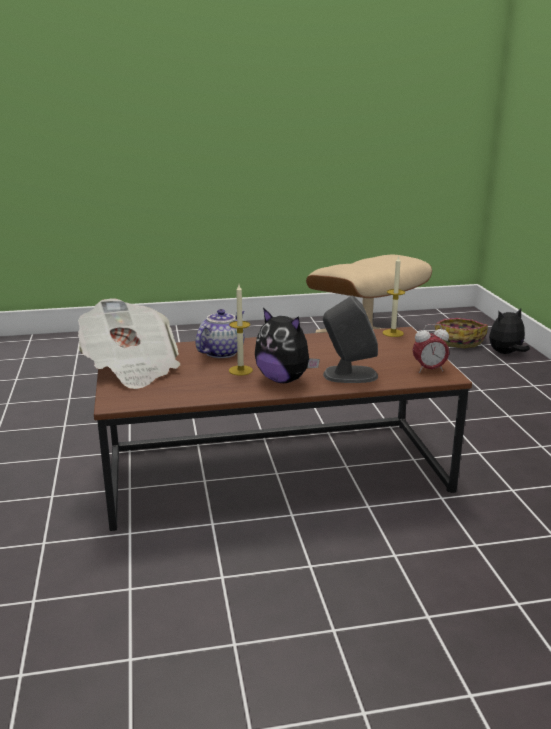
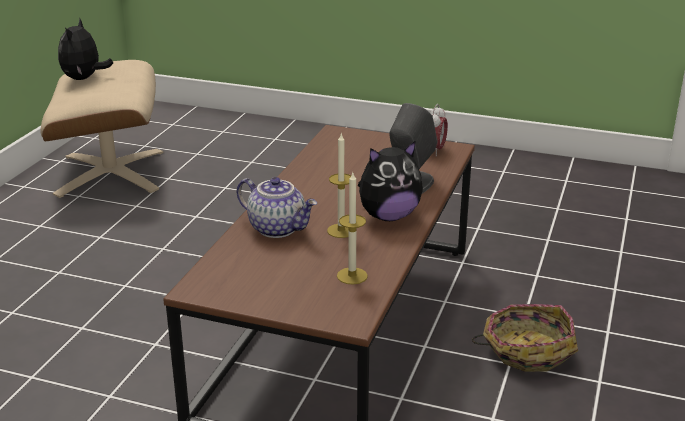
camera: 60 degrees left, 5 degrees up
(131, 368) = (262, 290): newspaper -> none
(221, 352) = (278, 228): teapot -> teapot turned 150 degrees clockwise
(393, 333) = (333, 136): candle -> candle (352, 276)
(459, 340) = (197, 136): basket -> basket (526, 349)
(506, 353) = (256, 130): plush toy -> plush toy (84, 78)

